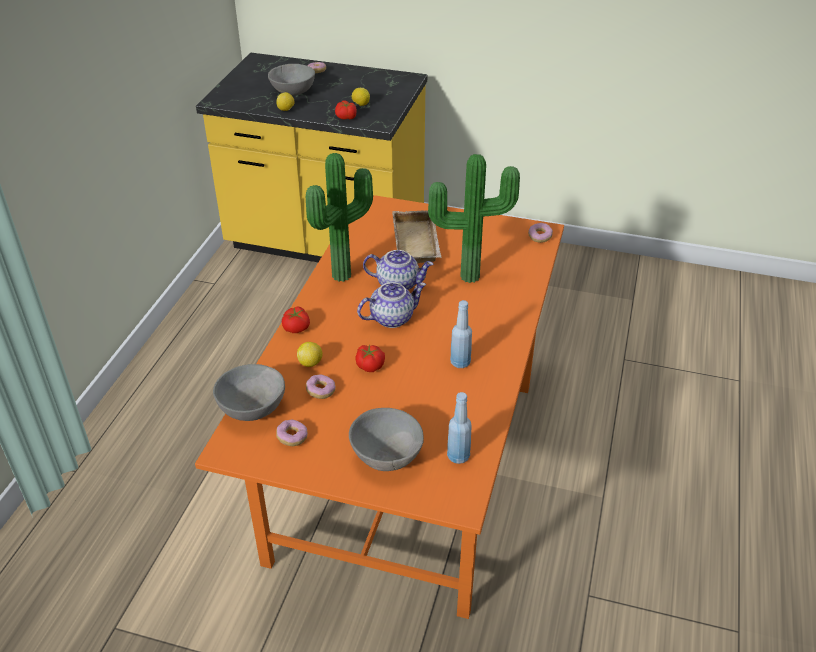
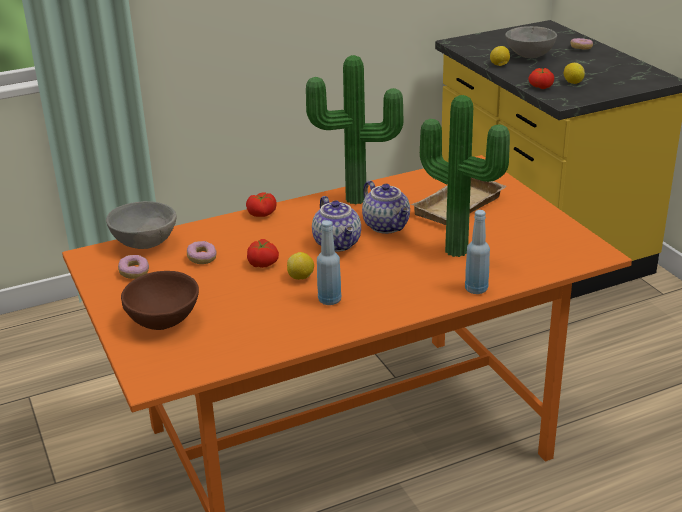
camera: 50 degrees right, 10 degrees down
(310, 363) = (229, 239): lemon -> lemon (301, 278)
(387, 456) = (165, 321): grey bowl -> brown bowl
(392, 318) = (338, 244): teapot -> teapot turned 45 degrees clockwise
(458, 456) = (207, 354): blue bottle -> blue bottle (476, 289)
(539, 237) = (584, 256): donut -> none

